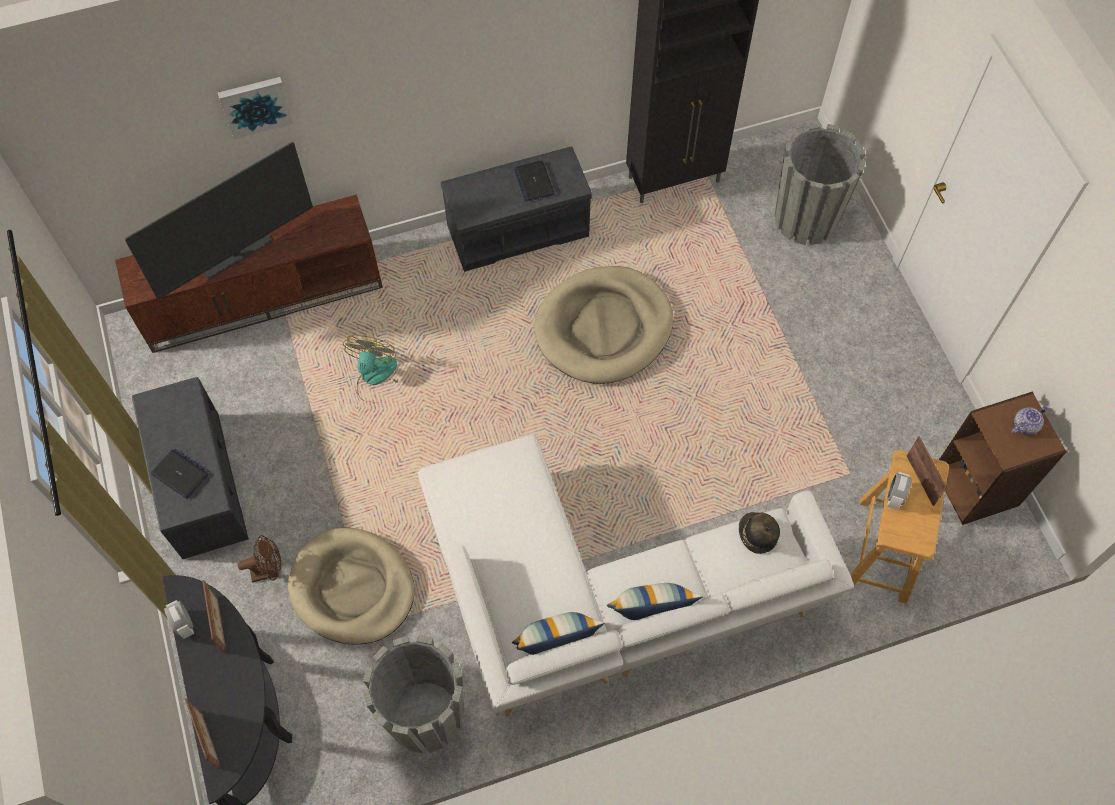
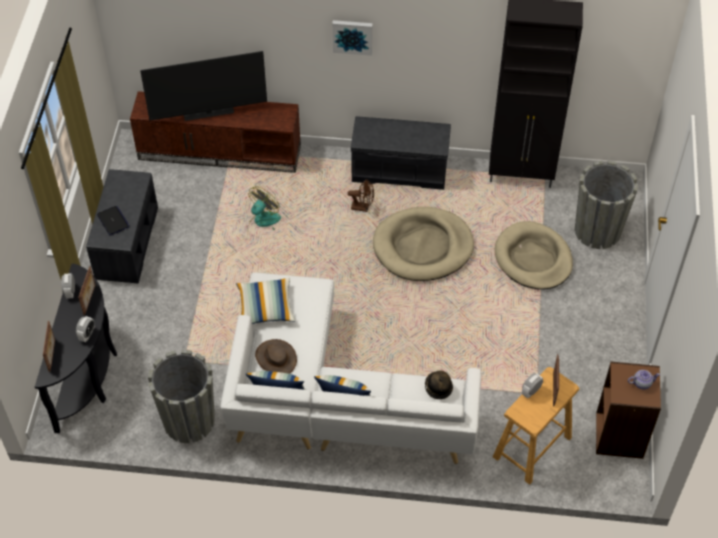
camera: 25 degrees right, 10 degrees down
(246, 682) = (87, 335): none -> alarm clock
(255, 105) = (246, 20): picture -> picture (352, 36)
(269, 570) = (141, 305): brown fan -> brown fan (363, 207)
(352, 588) = (184, 334): beige dog bed -> beige dog bed (533, 258)
(467, 517) = (265, 308): none -> pillow
(521, 586) = (276, 358): none -> brown hat
(534, 181) = (414, 136): laptop -> none

